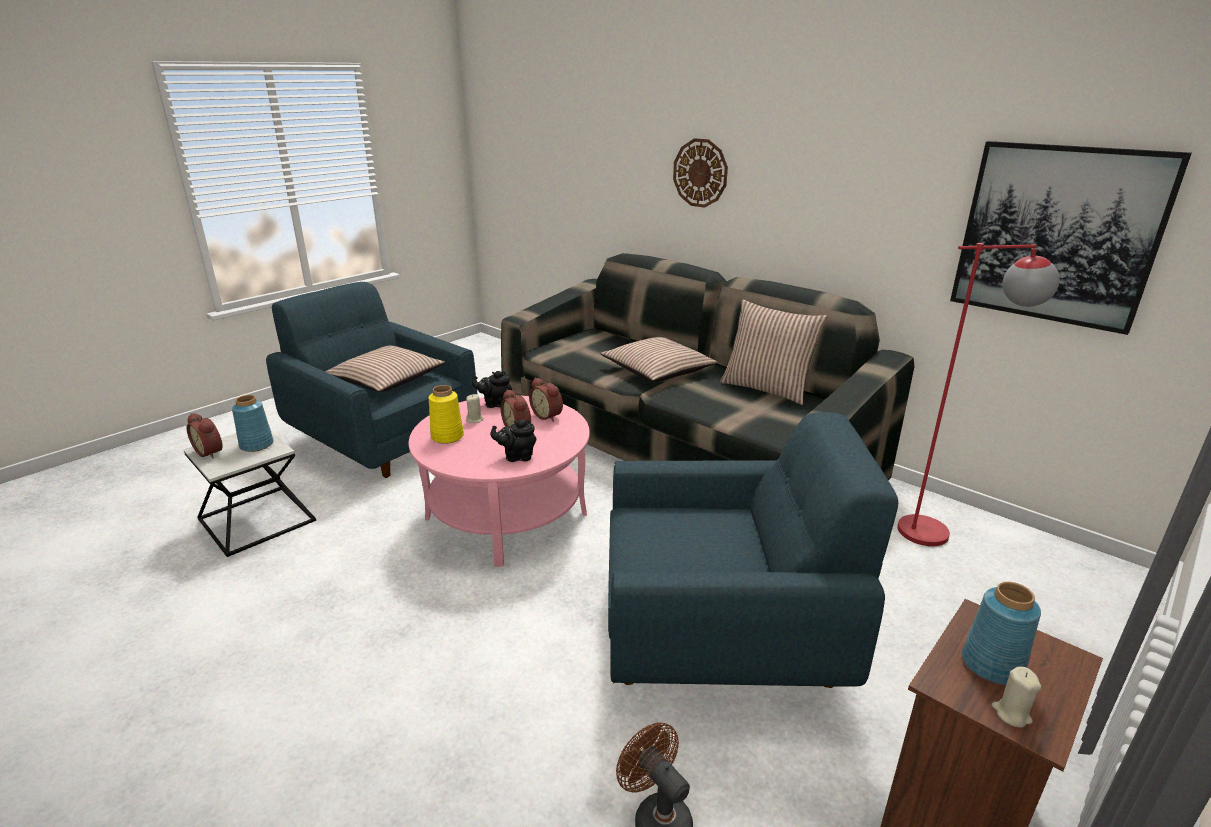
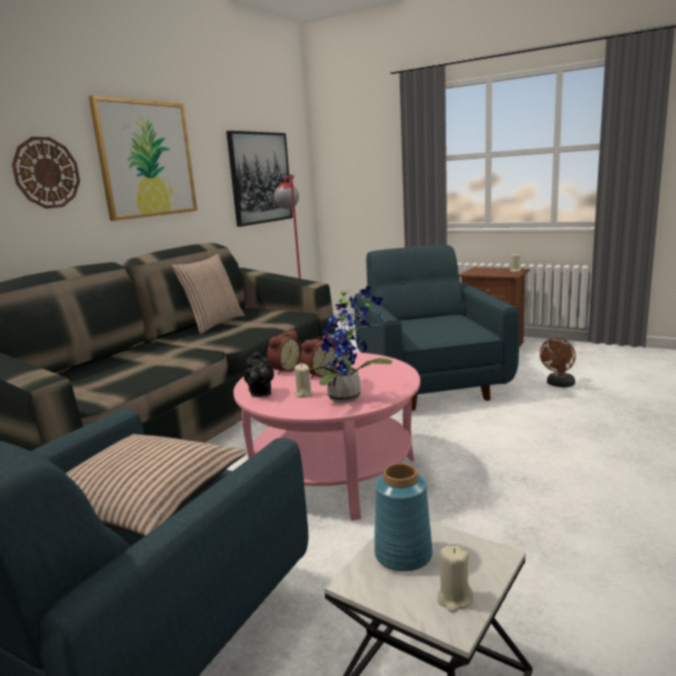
camera: 100 degrees left, 10 degrees down
(211, 452) = (454, 599): alarm clock -> beige candle
(446, 437) = (349, 397): yellow vase -> potted plant
(517, 457) = (371, 366): black teapot -> none
(657, 370) = (168, 351): pillow -> none
(813, 172) = (146, 159): none -> picture
(990, 665) = (494, 272): blue vase -> none

